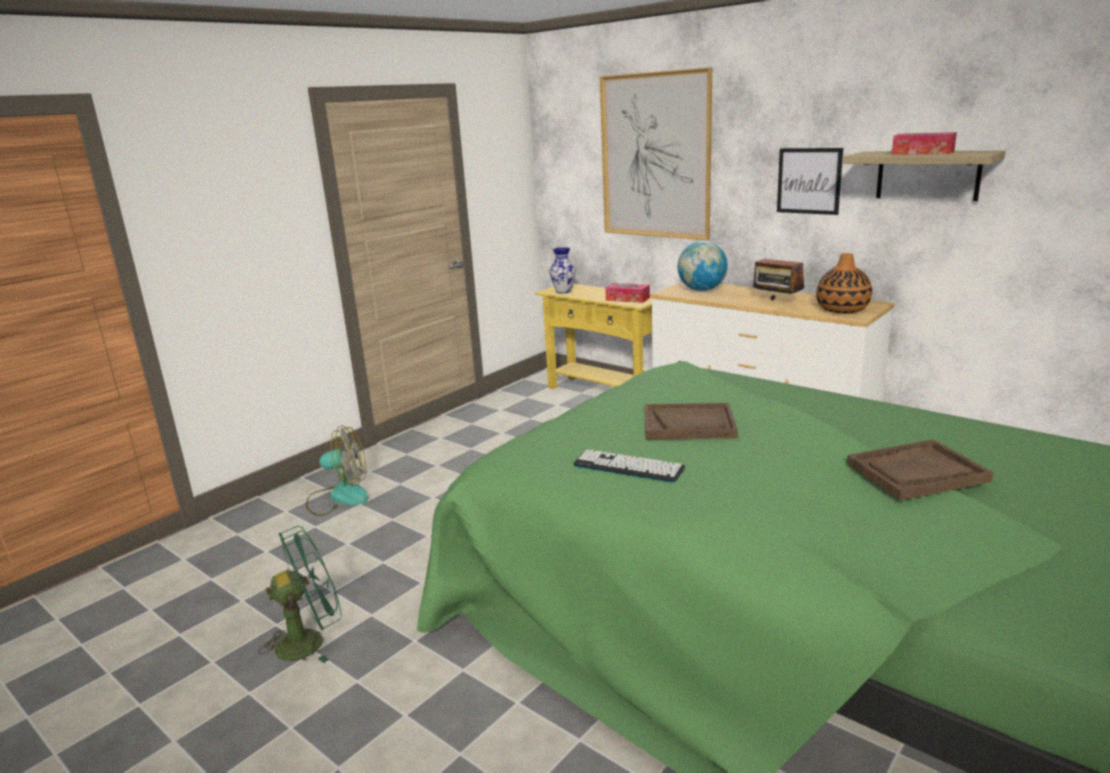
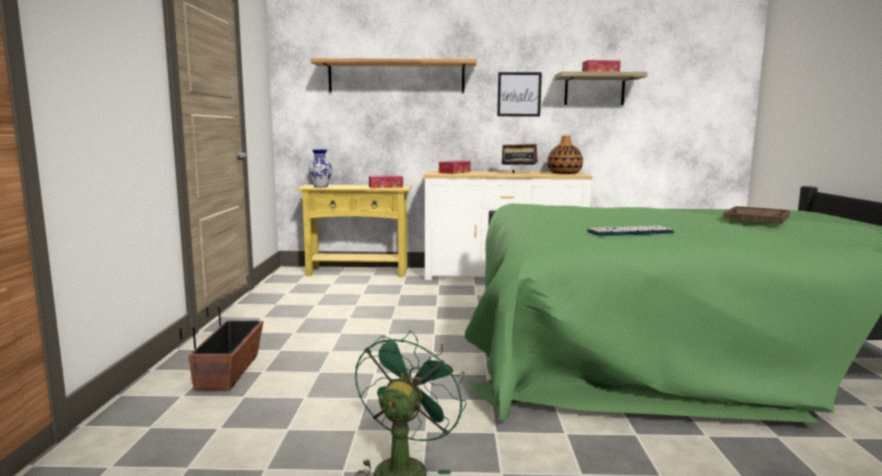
camera: 40 degrees left, 10 degrees down
(339, 497) = (229, 372): fan -> planter
(655, 156) = (396, 77): picture -> shelf
(689, 424) = (603, 217): brown tray -> none
(702, 290) = (454, 172): globe -> tissue box

